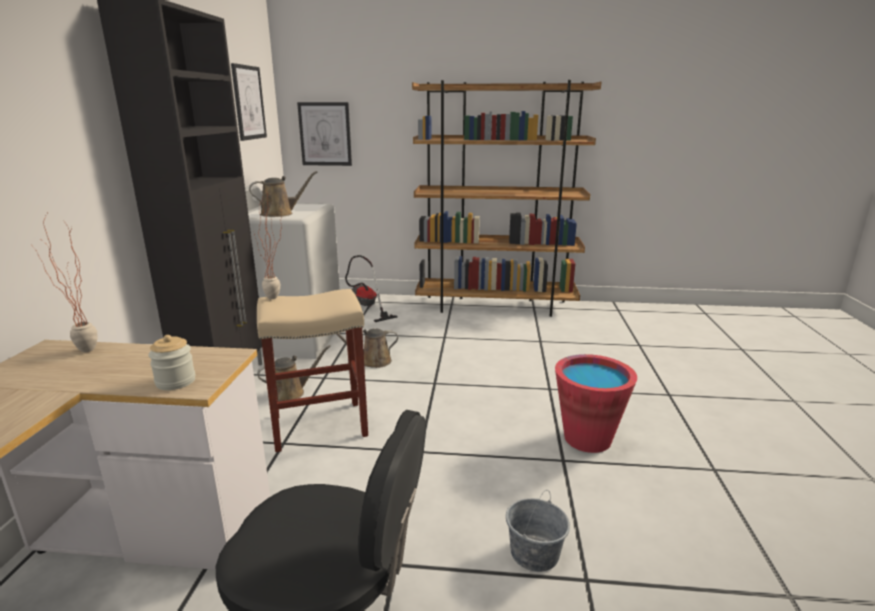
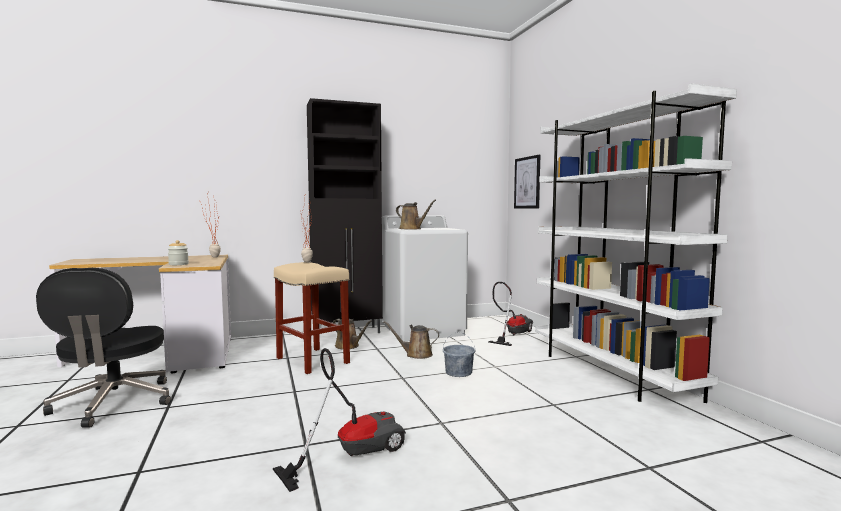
camera: 65 degrees right, 15 degrees down
(248, 102) = (459, 159): picture -> none
(372, 362) = (416, 355): brown watering can -> brown watering can turned 45 degrees counterclockwise
(496, 306) = (610, 373): brown bookcase -> white bookcase
(534, 553) = (173, 448): grey bucket -> grey bucket (459, 372)
(587, 438) = (351, 452): red bucket -> vacuum cleaner

